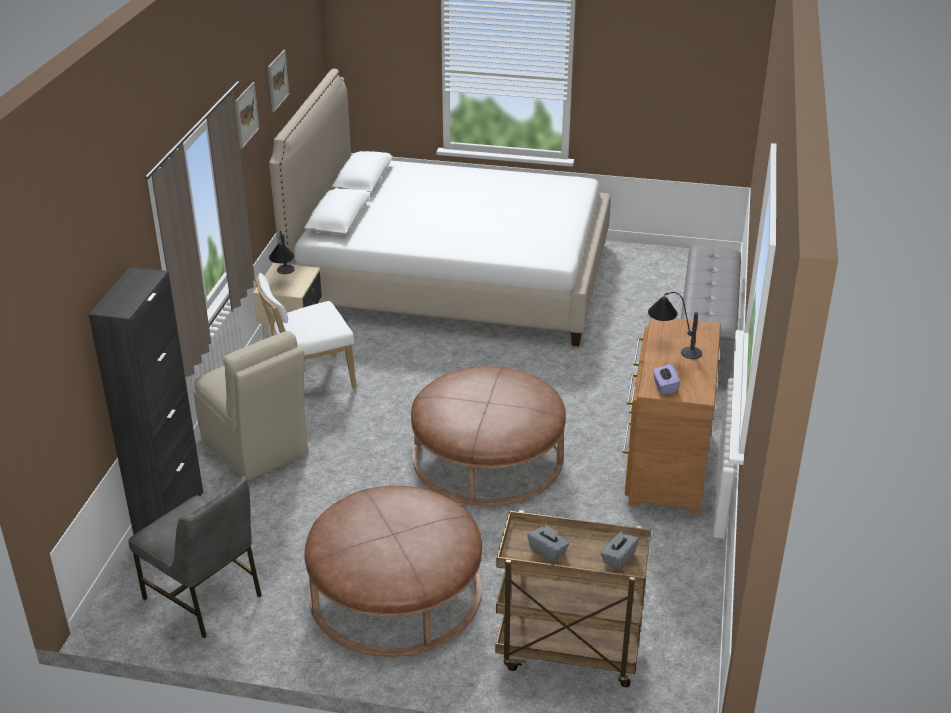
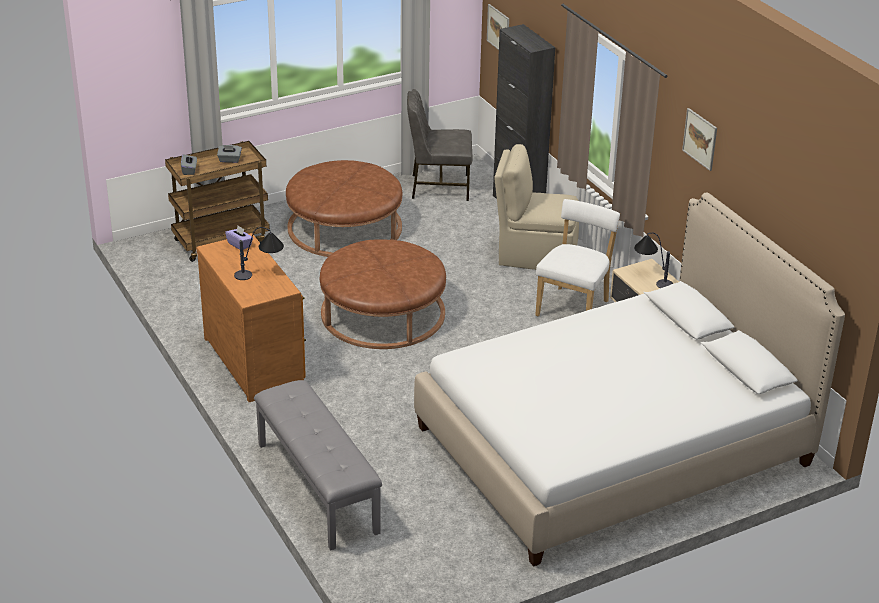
camera: 140 degrees right, 0 degrees up
(277, 80) = (756, 180): picture -> picture (498, 29)

